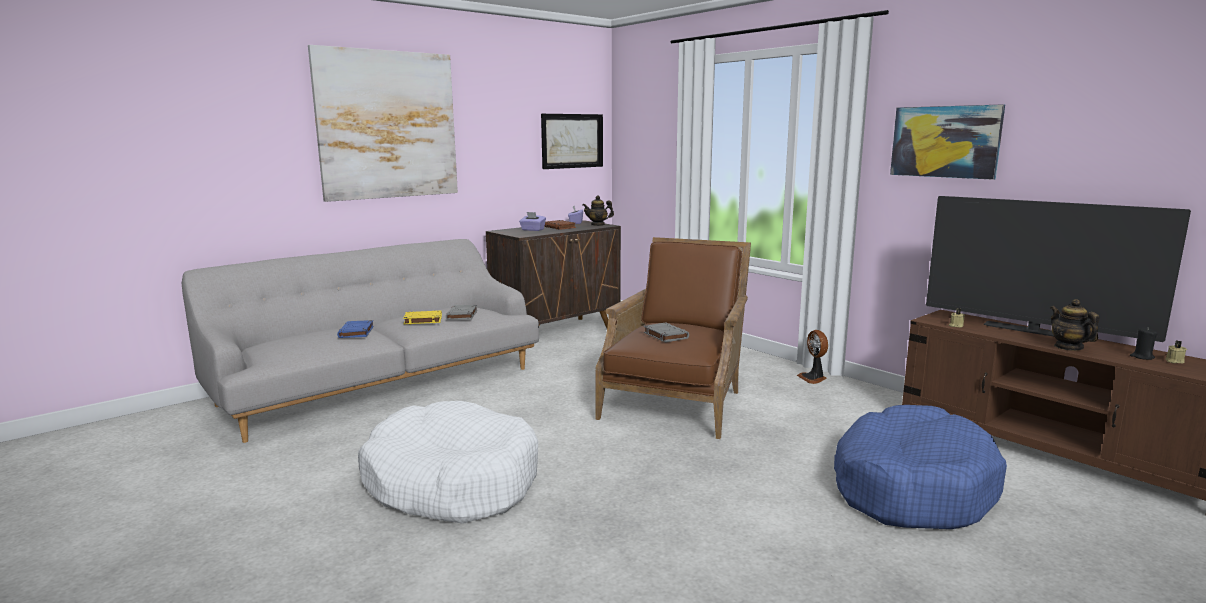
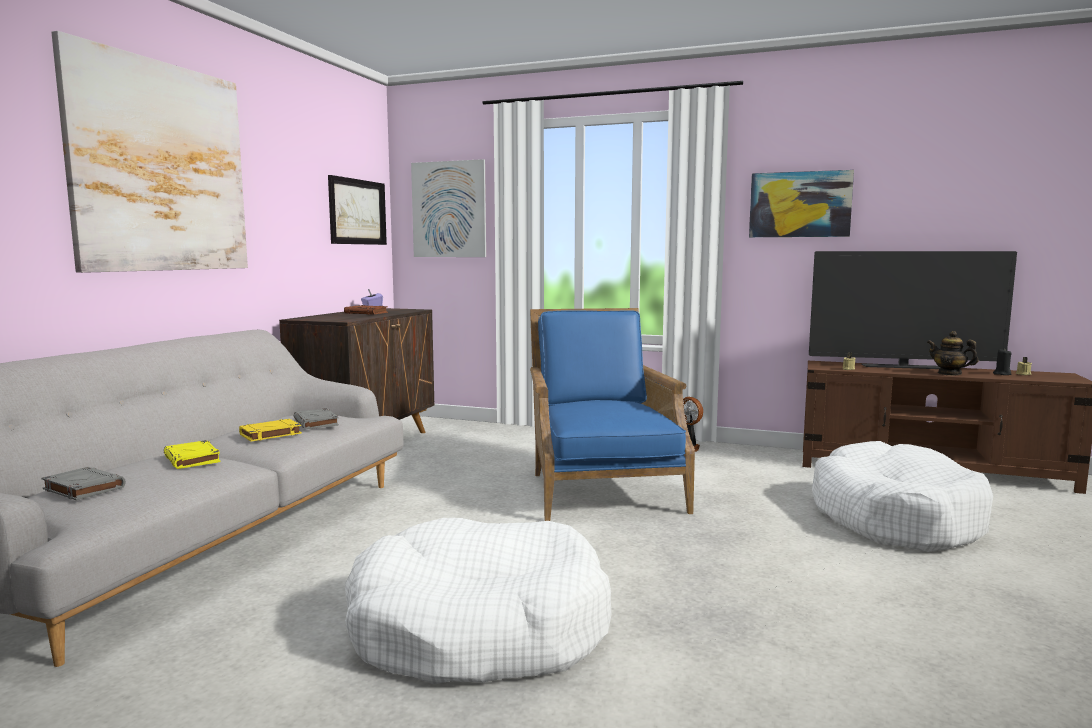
camera: 30 degrees left, 5 degrees down
(356, 332) = (192, 459): blue book -> yellow book
(532, 230) = (340, 316): purple tissue box -> none
(598, 224) = (404, 309): teapot -> none
(649, 137) = (449, 209): none -> picture
(665, 335) = (603, 410): grey book -> grey book (83, 488)
(677, 400) = (600, 487): brown armchair -> blue armchair
(910, 487) = (894, 518): blue dog bed -> white dog bed

